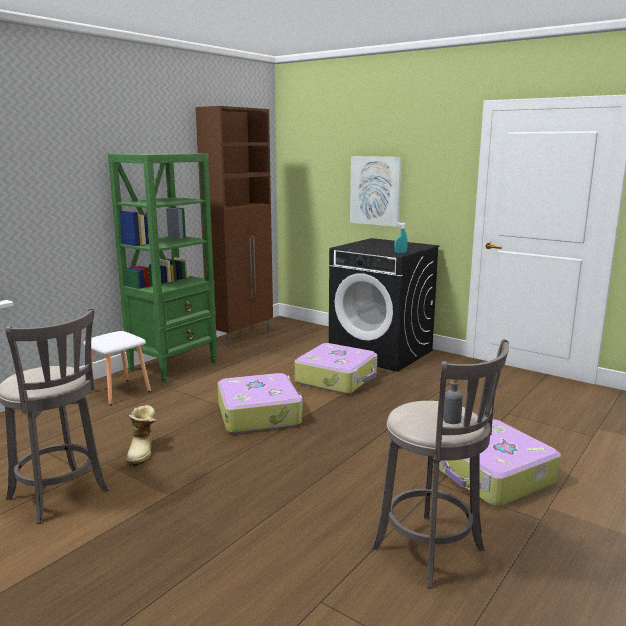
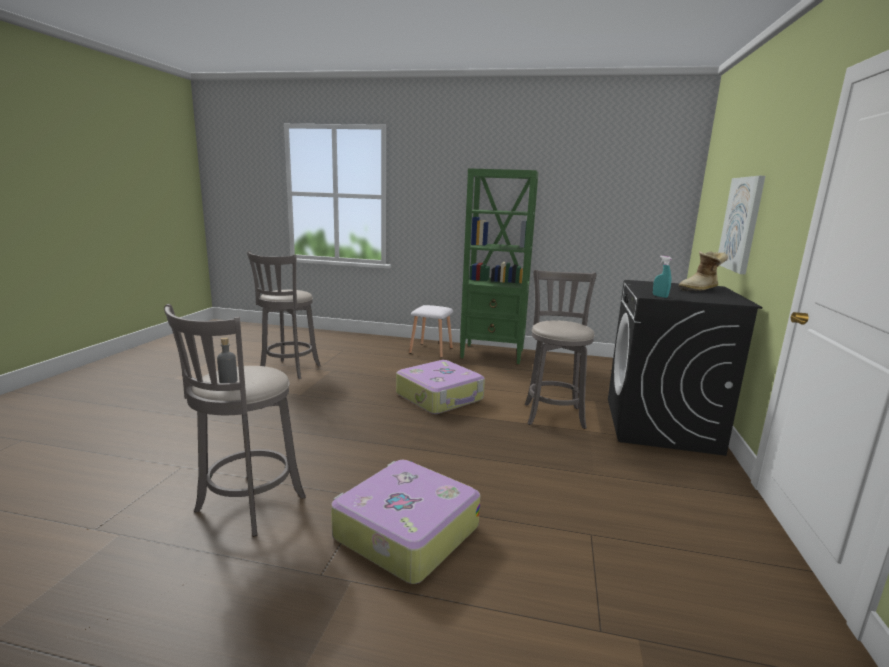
camera: 65 degrees right, 0 degrees up
(143, 452) = (351, 376): boot -> boot (700, 289)
(242, 336) = (590, 361): brown cabinet -> none
(337, 378) = (553, 414): suitcase -> grey stool

